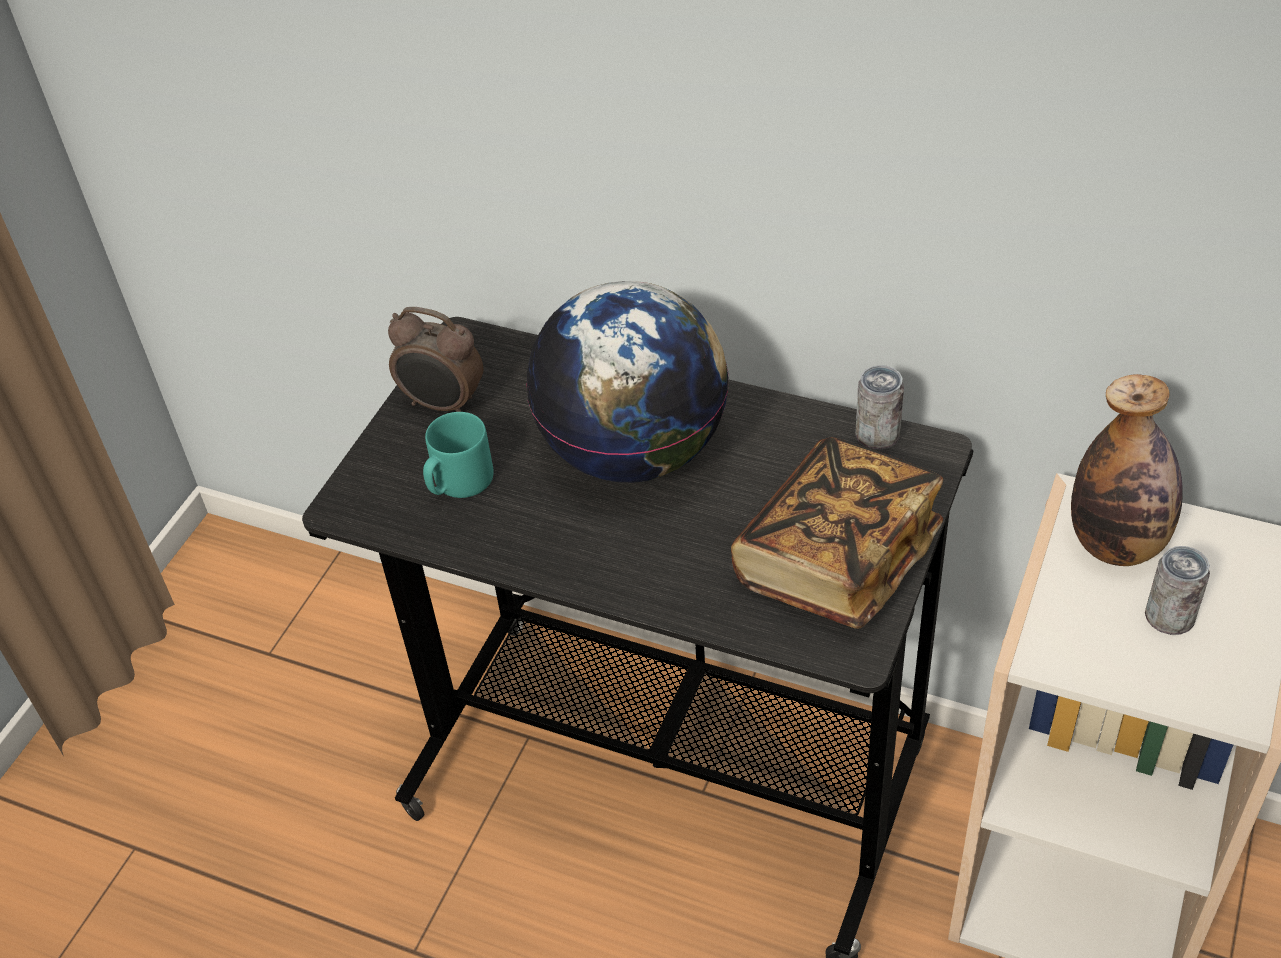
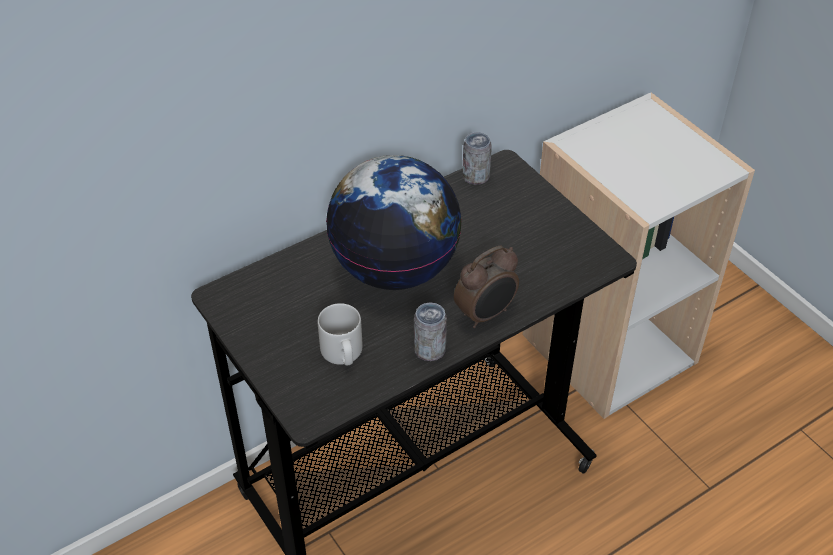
camera: 60 degrees left, 0 degrees up
(443, 405) = (268, 331): alarm clock -> alarm clock (486, 314)
(458, 482) = (343, 353): turquoise mug -> grey mug
(837, 560) = (546, 234): book -> none
(1117, 544) = (604, 148): bottle -> none
(1169, 617) = (659, 158): can -> can (429, 350)

